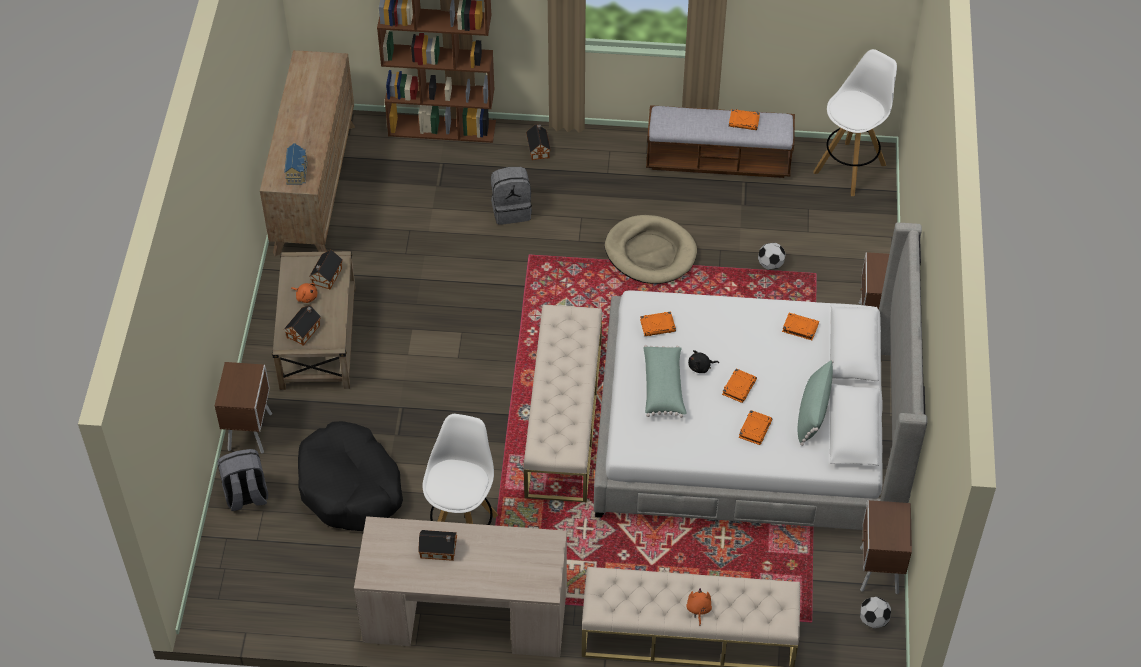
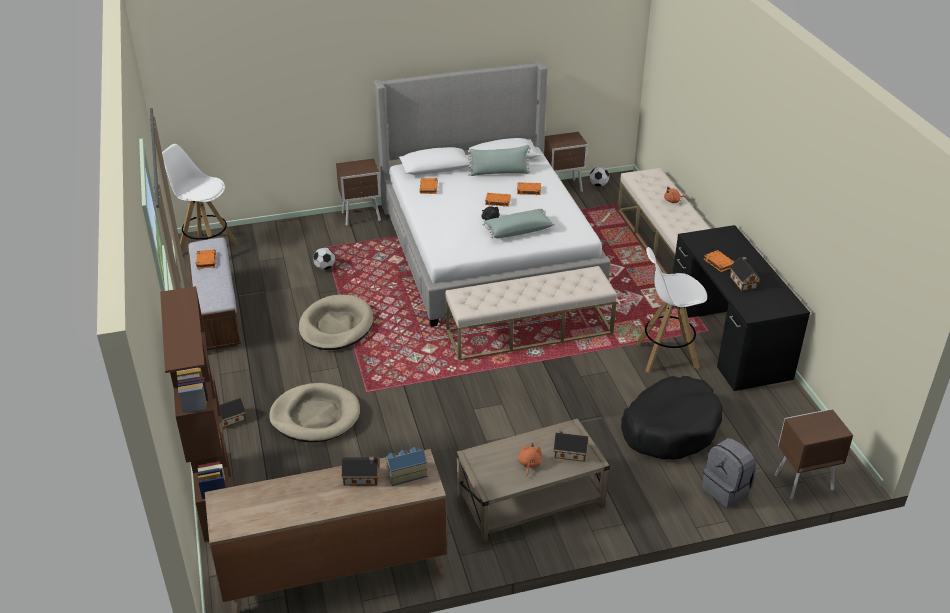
camera: 110 degrees left, 15 degrees down
(251, 431) = (661, 511): brown nightstand -> brown nightstand (802, 482)
(326, 277) = (498, 458): toy house -> toy house (363, 477)
(465, 613) = (728, 337): beige desk -> black desk
(511, 210) = (315, 416): grey backpack -> beige dog bed
(658, 325) = (463, 241): orange book -> orange book (719, 263)

